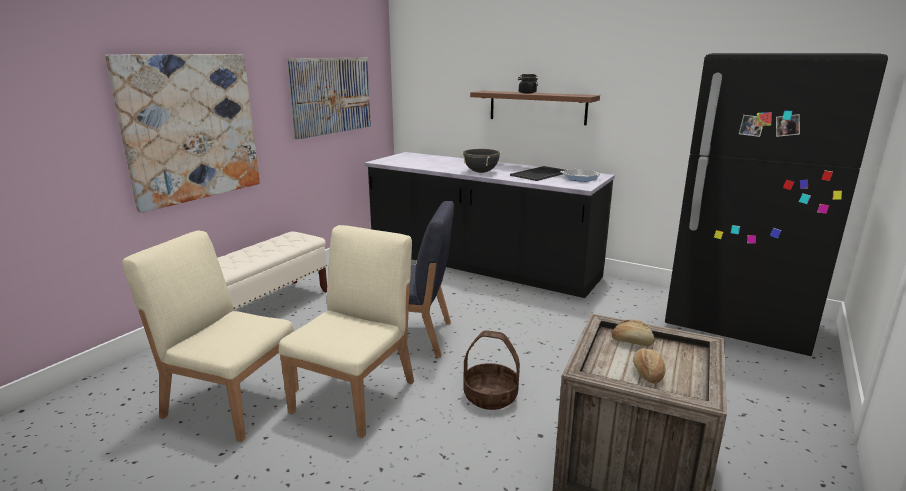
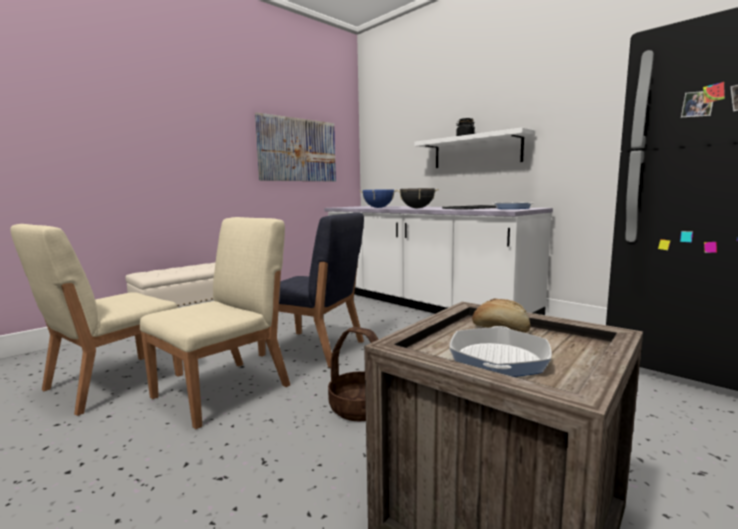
camera: 15 degrees right, 10 degrees down
(191, 128) = (157, 155): picture -> none
(231, 402) = (112, 382): beige chair -> beige chair turned 90 degrees counterclockwise
(433, 166) = (378, 207): none -> blue cooking pot
(481, 265) = (422, 303): black counter -> white counter
(537, 107) = (476, 151): brown shelf -> white shelf
(647, 373) = (498, 359): bread -> frying pan

